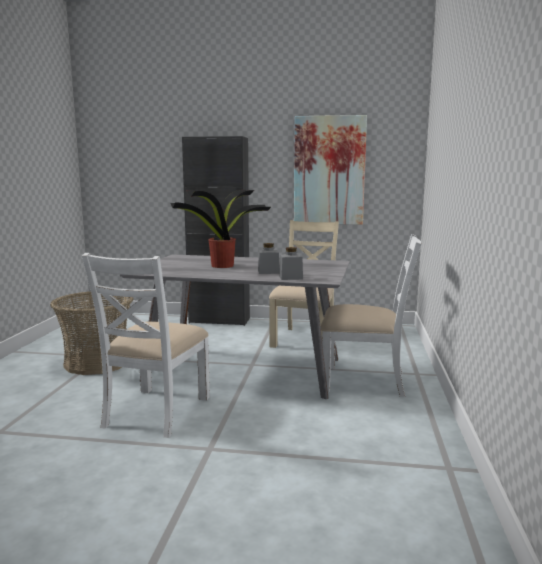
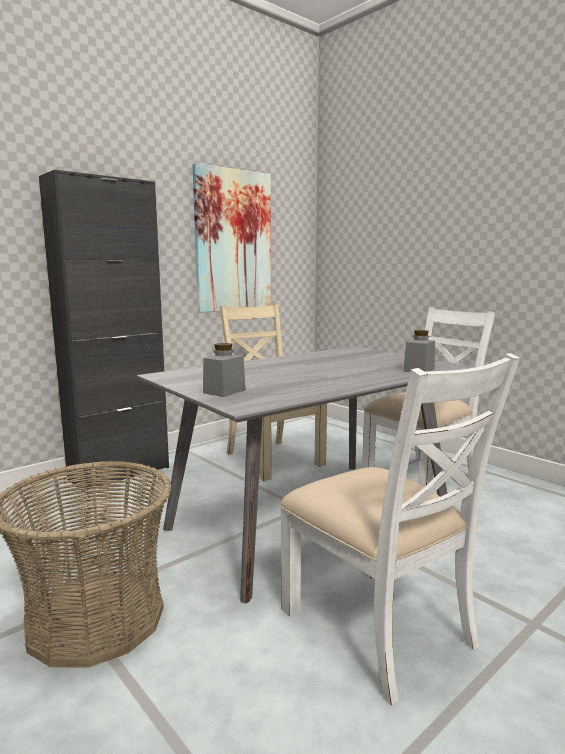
camera: 50 degrees left, 0 degrees up
(224, 265) = (290, 373): potted plant -> none
(268, 272) = (369, 369): grey jar -> grey jar (224, 391)

